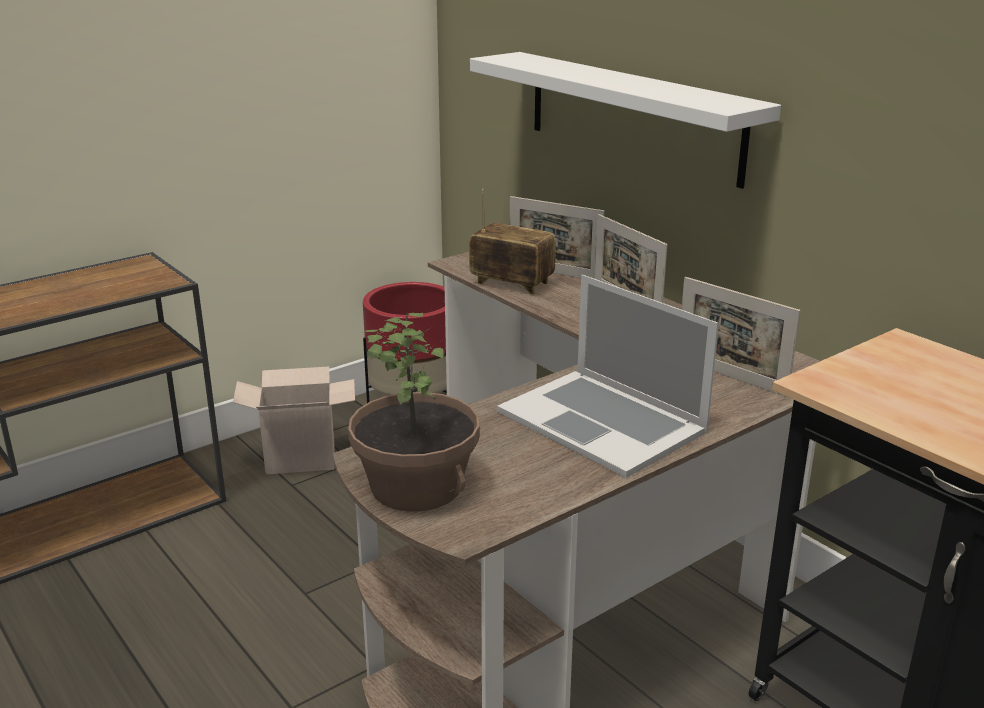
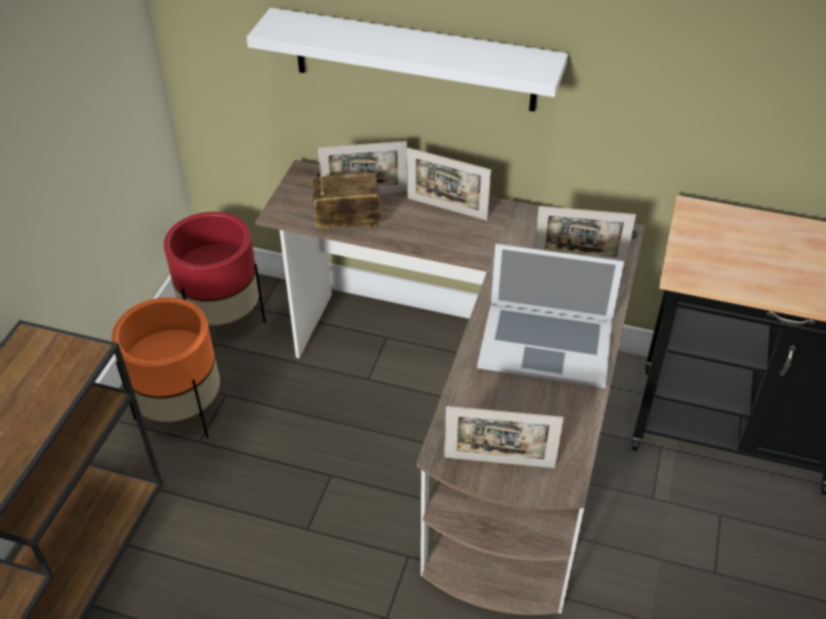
camera: 35 degrees left, 20 degrees up
(303, 458) = (181, 411): cardboard box -> orange planter
(417, 486) = (499, 462): potted plant -> picture frame

